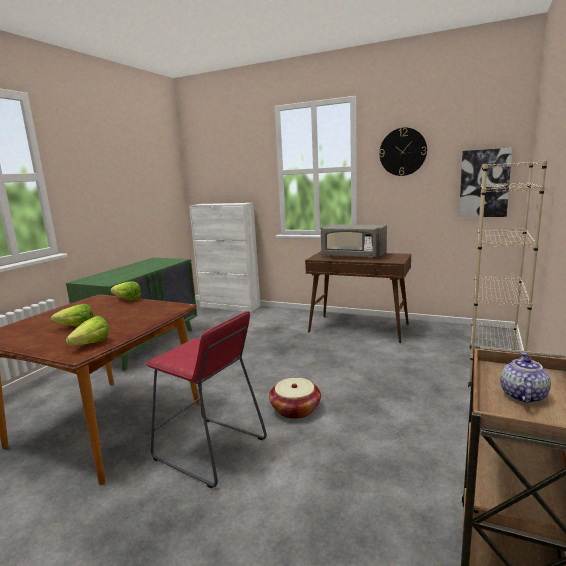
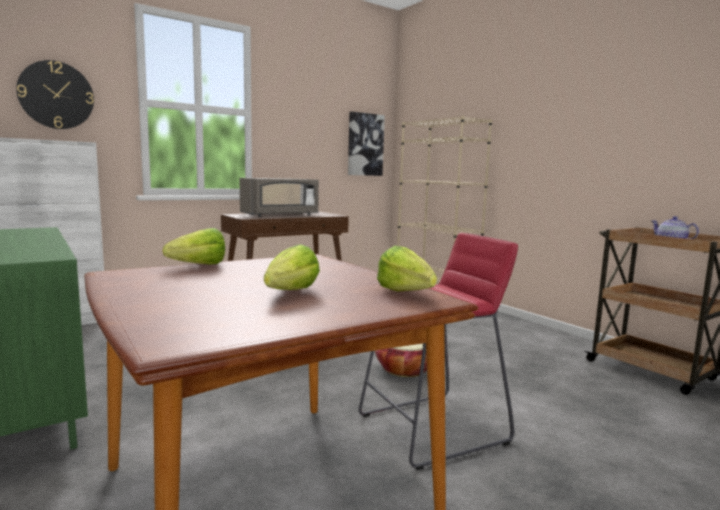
camera: 60 degrees left, 5 degrees down
(402, 152) = (299, 103): wall clock -> wall clock (56, 95)

